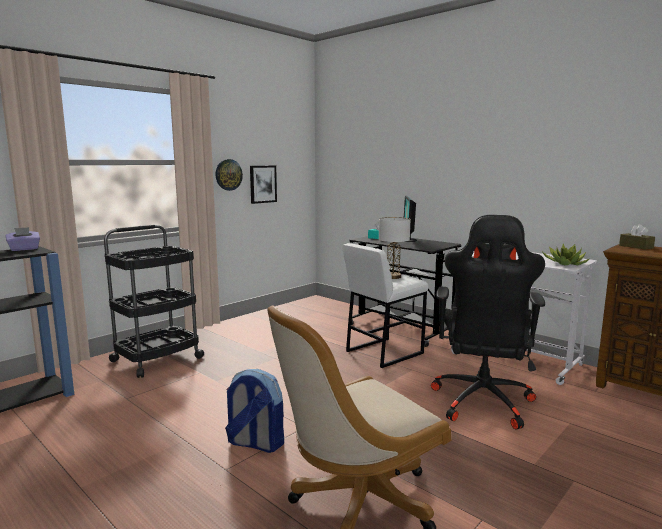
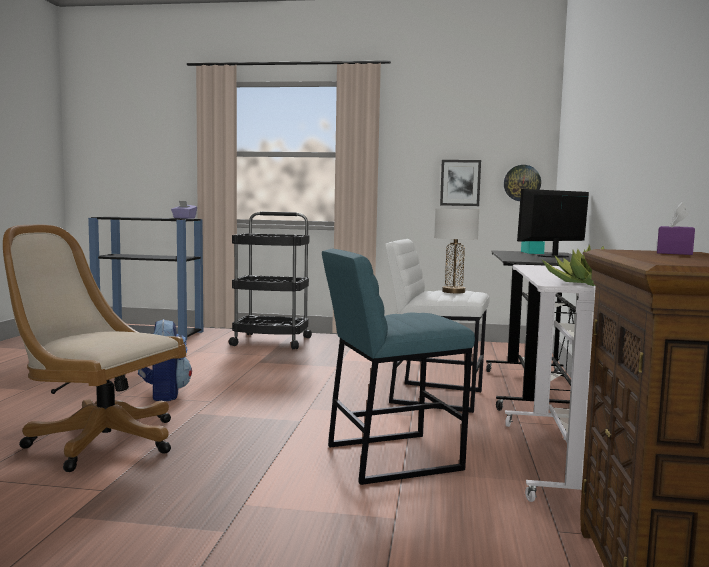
camera: 55 degrees right, 5 degrees down
(228, 174) = (410, 169): wall clock -> wall clock (522, 183)
(482, 398) = (390, 458): black office chair -> blue stool
(636, 246) = (674, 252): brown tissue box -> purple tissue box

